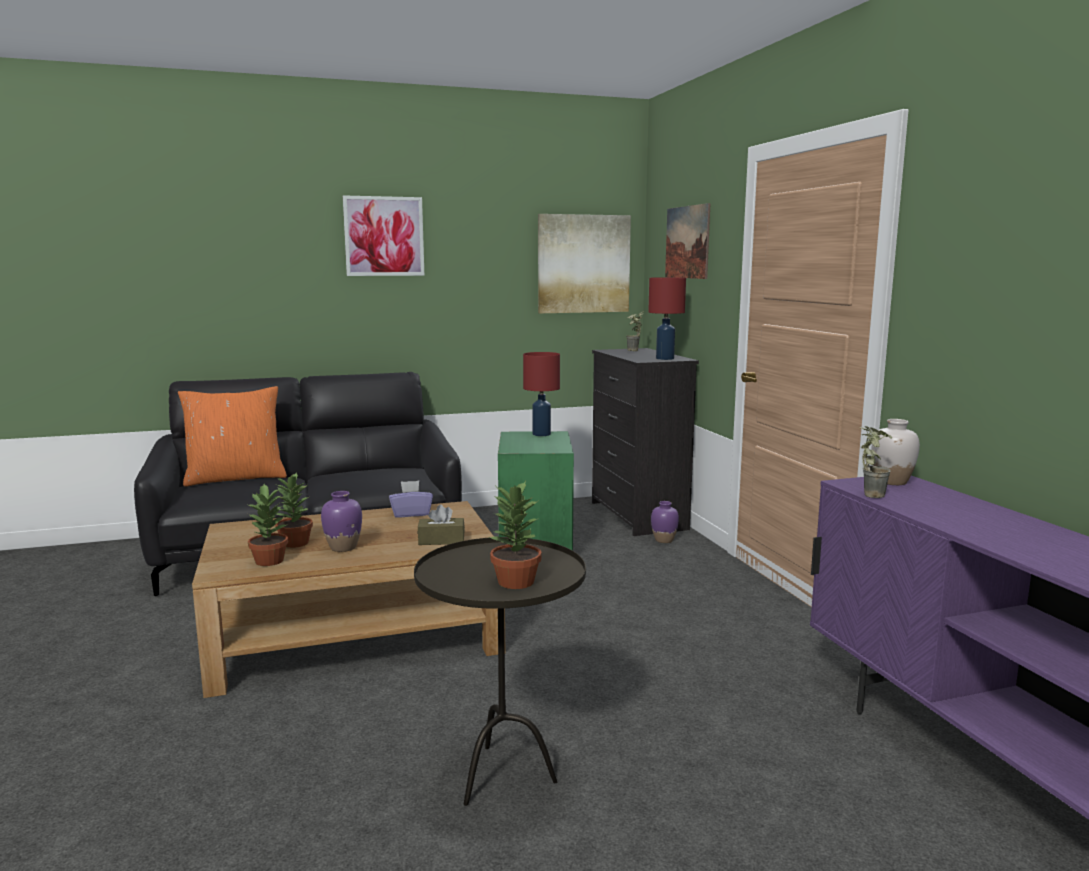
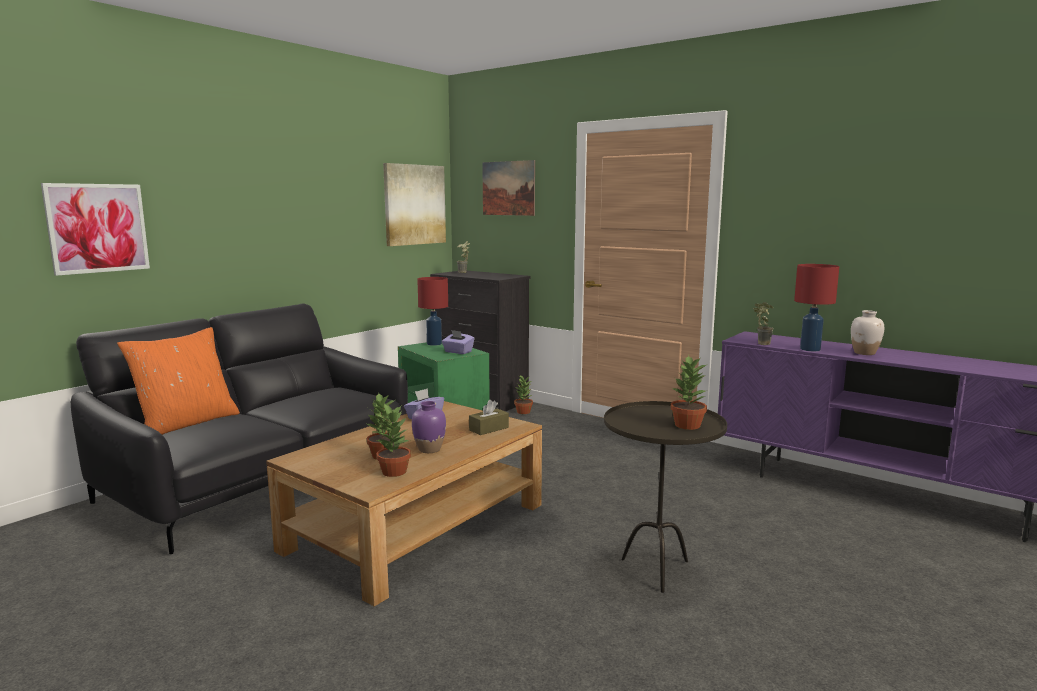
camera: 35 degrees left, 0 degrees up
(384, 236) = (269, 180): picture -> picture (97, 228)
(543, 447) = (458, 352): none -> purple tissue box
(663, 540) = (523, 412): purple vase -> potted plant
(665, 359) = (506, 276): red table lamp -> red table lamp (810, 349)
(892, 482) = (752, 336): white vase -> white vase (864, 353)

